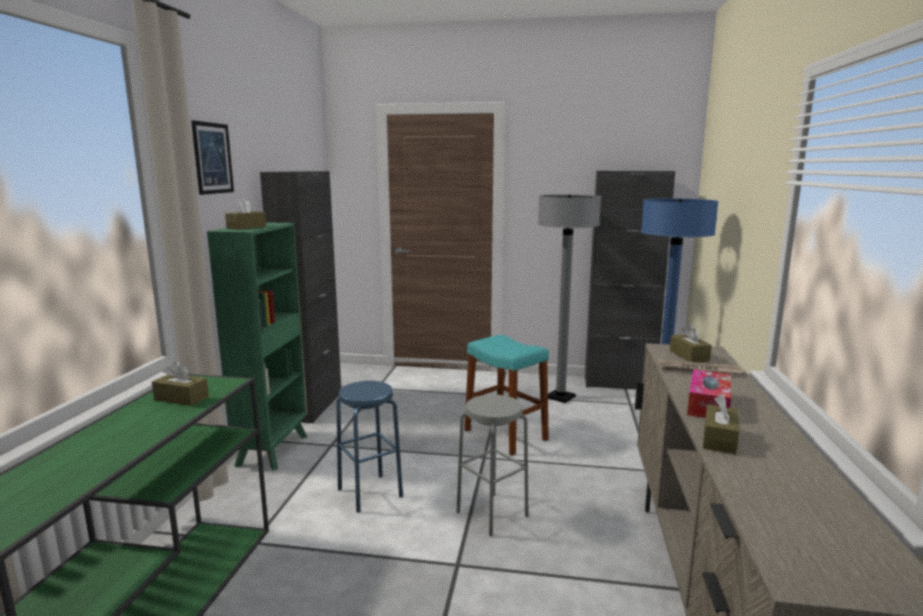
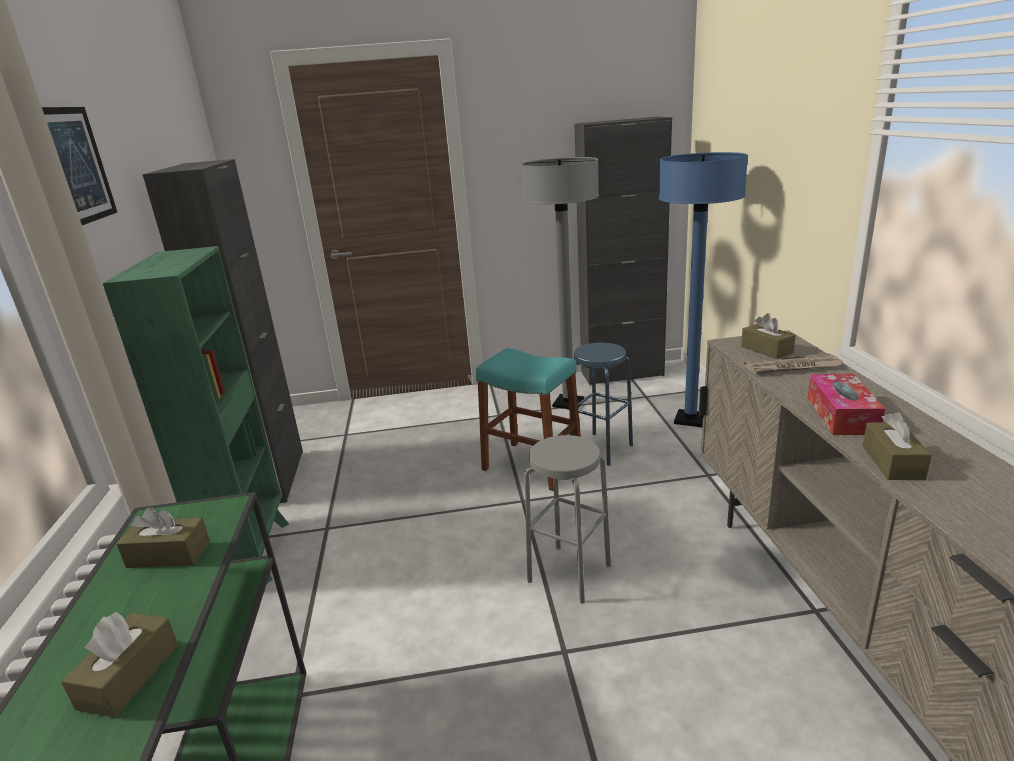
camera: 15 degrees left, 10 degrees up
(246, 227) = (159, 266): brown tissue box -> brown tissue box (129, 676)
(370, 493) = (411, 583): blue stool -> blue stool (601, 448)

